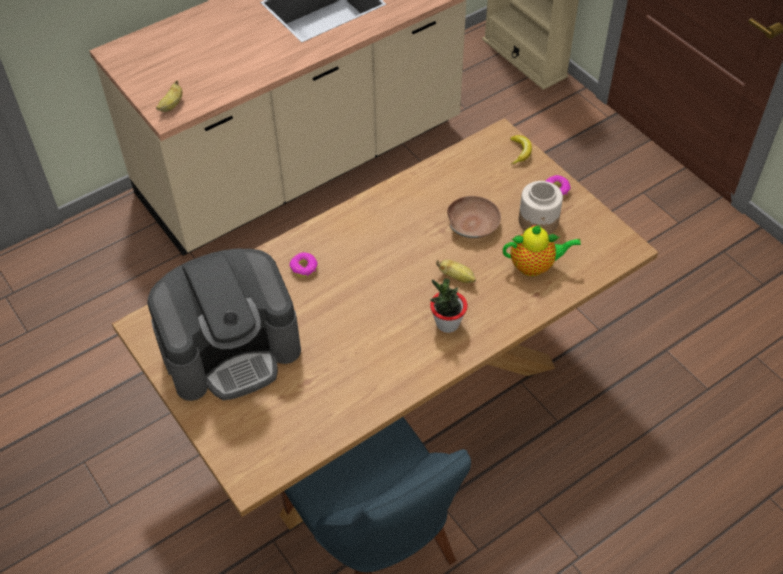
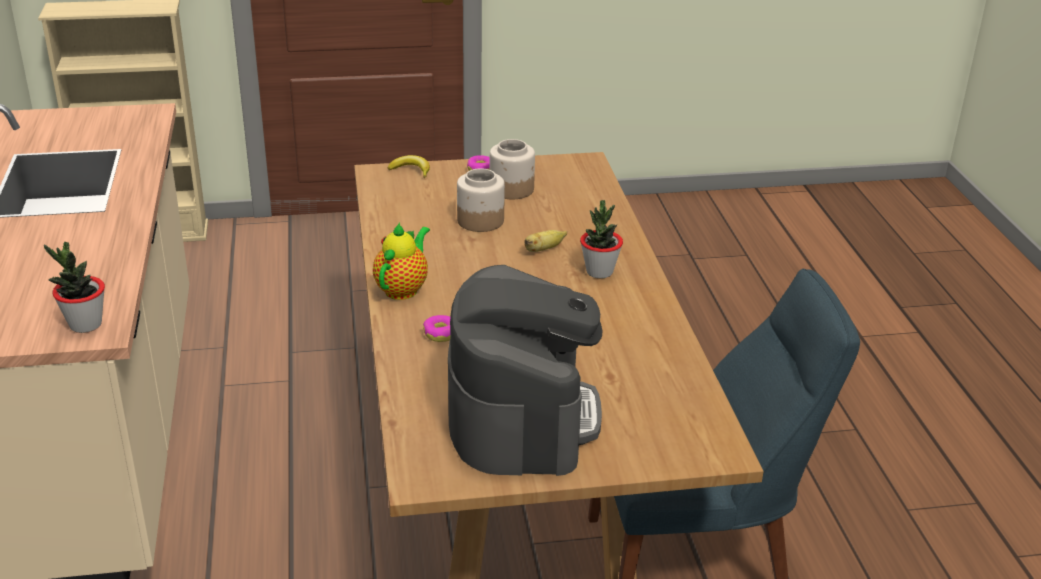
camera: 65 degrees left, 20 degrees down
(171, 105) = (85, 324): banana -> potted plant
(473, 223) = (480, 221): brown bowl -> jar
(535, 266) = (567, 208): teapot -> teapot (403, 289)

